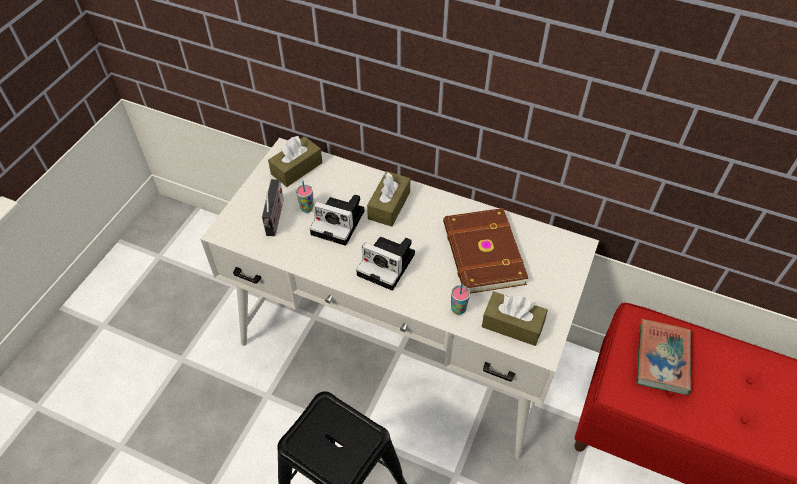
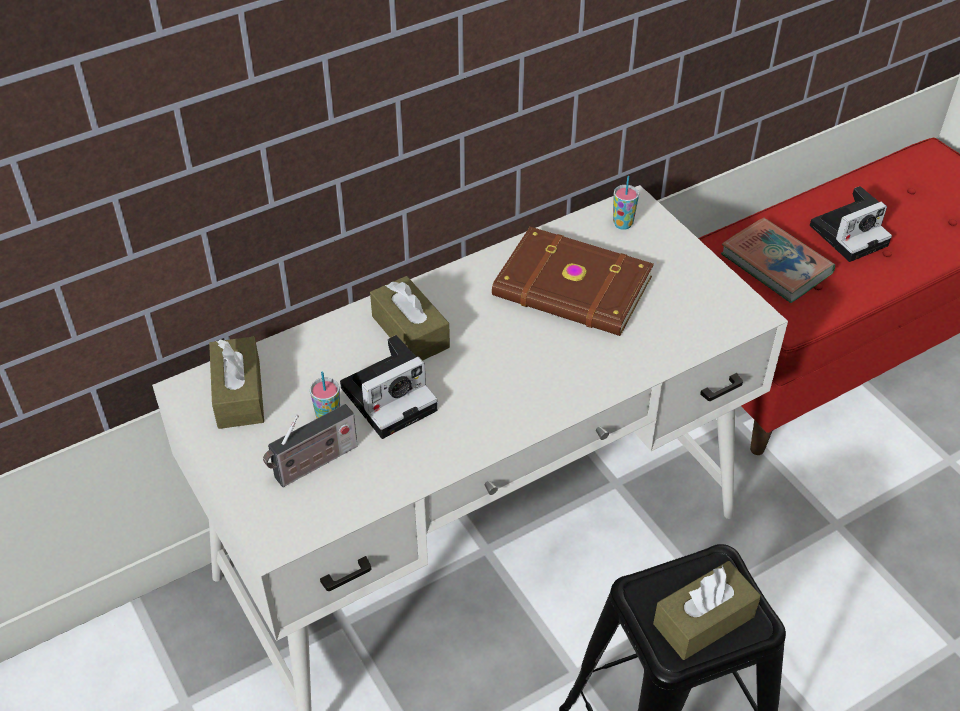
camera: 55 degrees left, 5 degrees down
(275, 219) = (313, 465): radio -> radio turned 105 degrees clockwise
(388, 265) = (510, 383): camera -> camera (850, 234)
(458, 309) = (637, 354): cup -> cup (622, 224)
(512, 324) = (697, 319): brown tissue box -> brown tissue box (703, 620)

